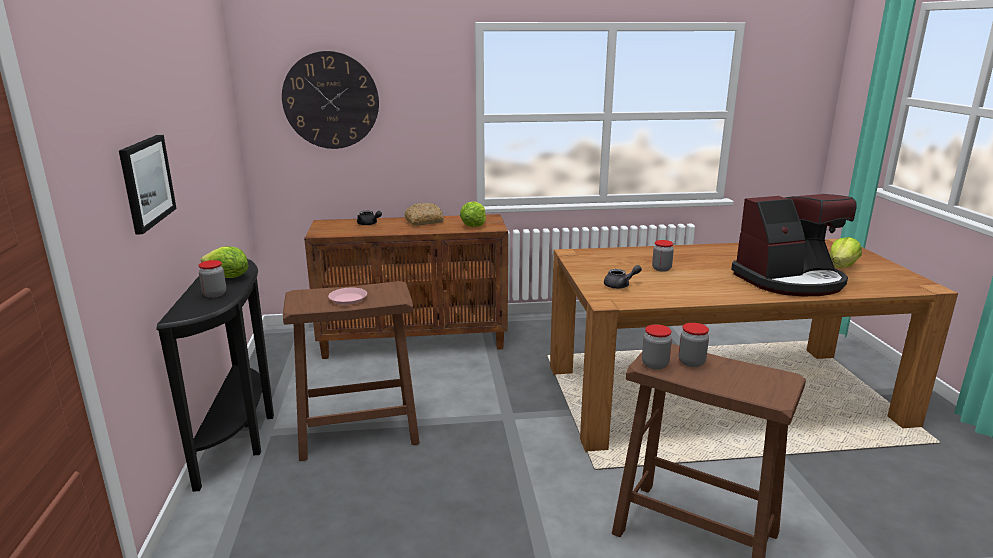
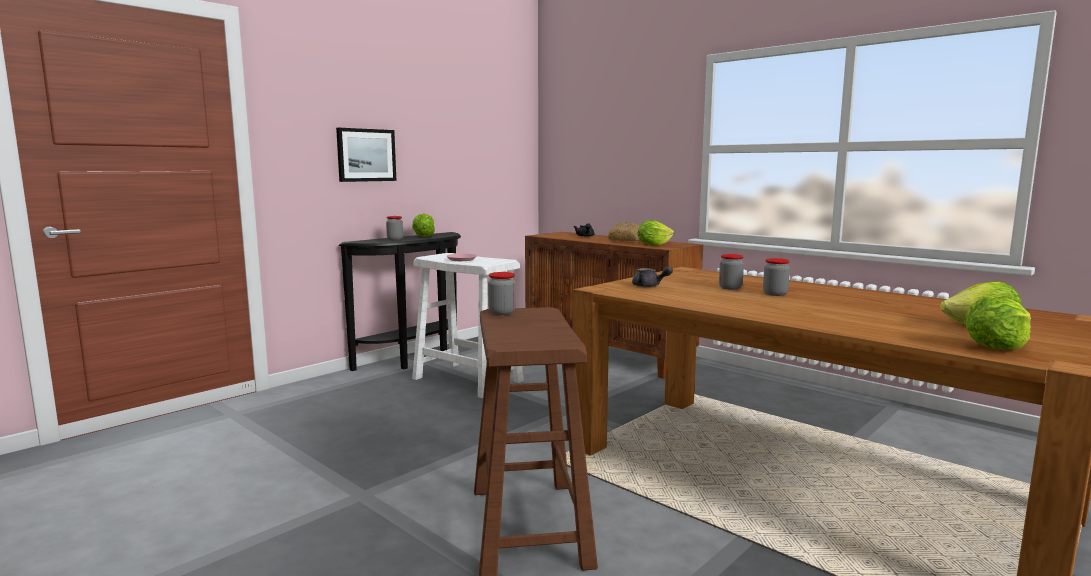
camera: 50 degrees right, 10 degrees down
(331, 100) = (594, 134): wall clock -> none
(357, 431) = (467, 379): brown stool -> white stool
(691, 362) = (531, 319): jar -> jar (775, 294)
(790, 280) = (846, 318): coffee machine -> none
(888, 283) = (996, 347): none -> lettuce

